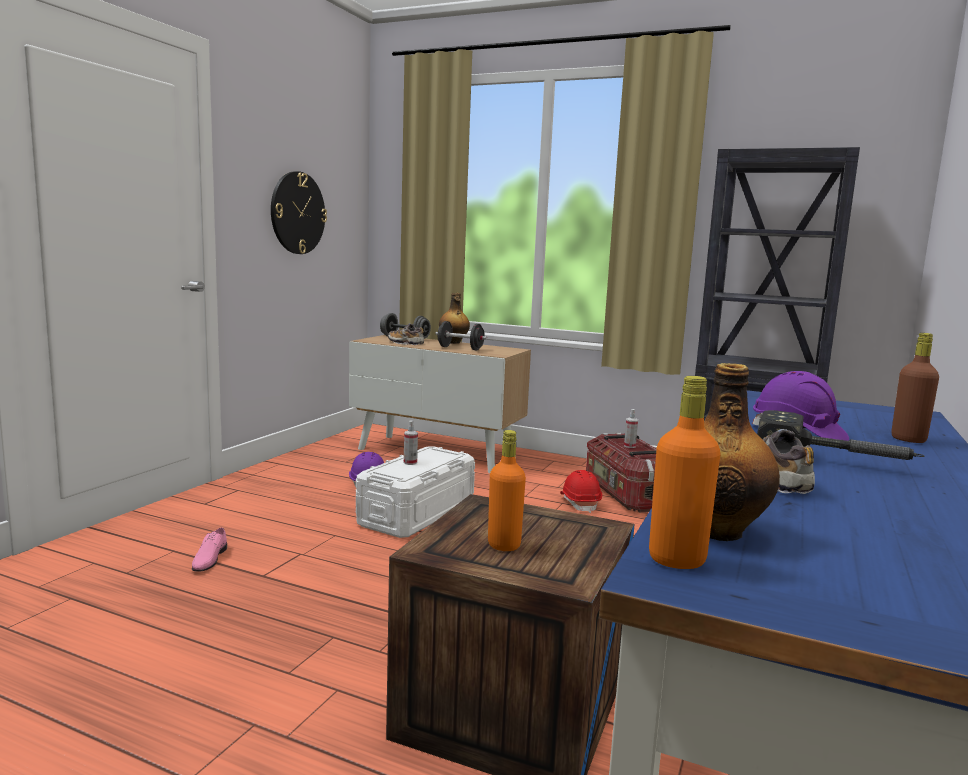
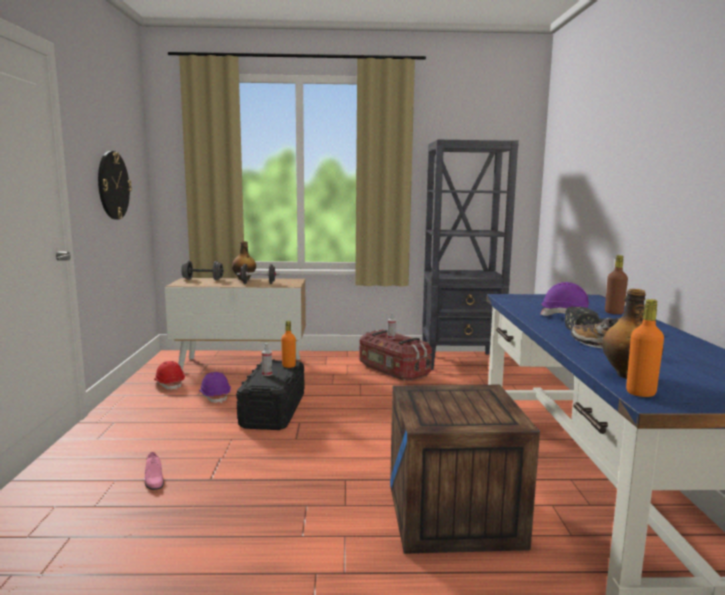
camera: 25 degrees left, 0 degrees up
(405, 343) = (211, 283): shoe -> none
(417, 513) = (273, 410): white storage box -> black storage box
(504, 545) = (456, 411): orange bottle -> orange bottle (288, 366)
(580, 503) = (371, 382): red hard hat -> red hard hat (169, 384)

